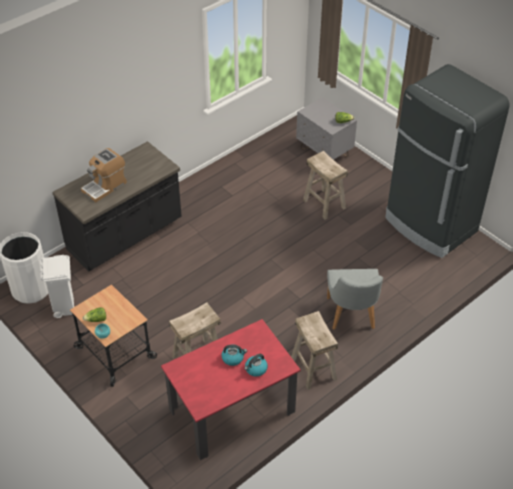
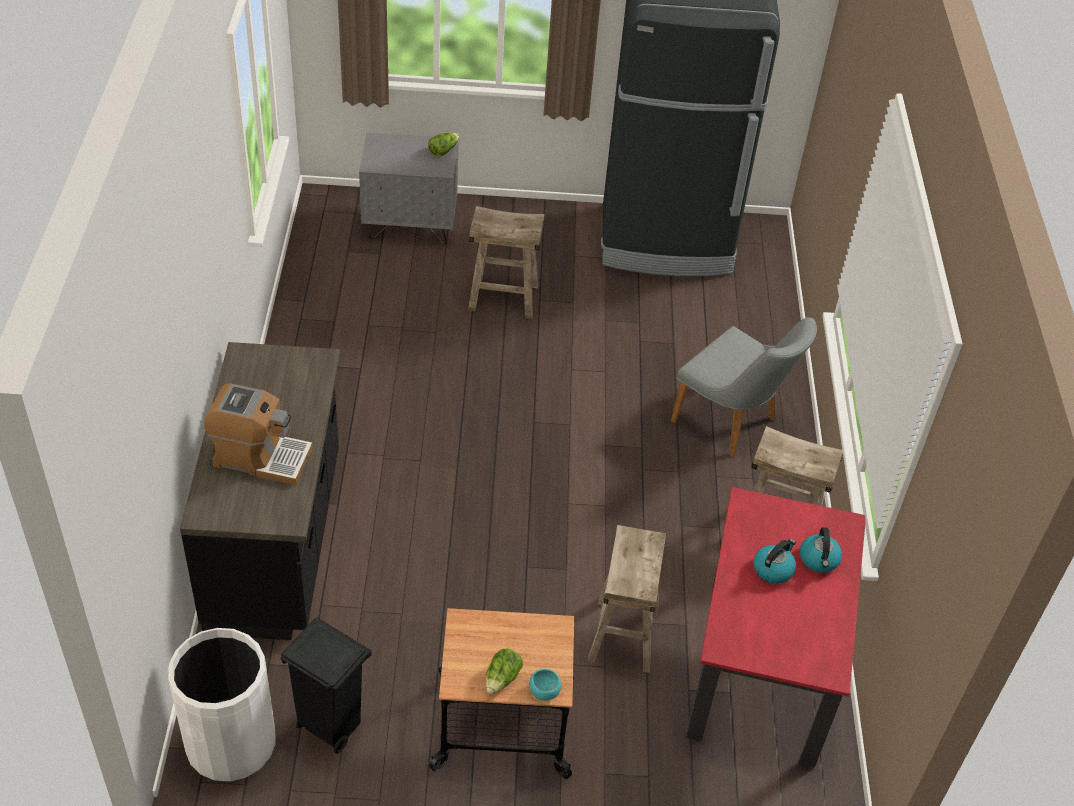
camera: 50 degrees left, 0 degrees up
(64, 308) = (330, 726): white trash can -> black trash can
(105, 186) = (261, 457): coffee machine -> coffee machine turned 75 degrees counterclockwise

